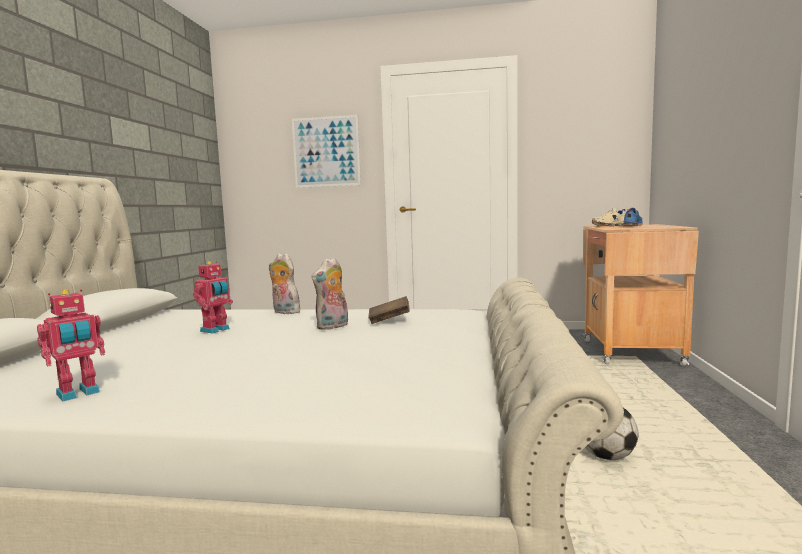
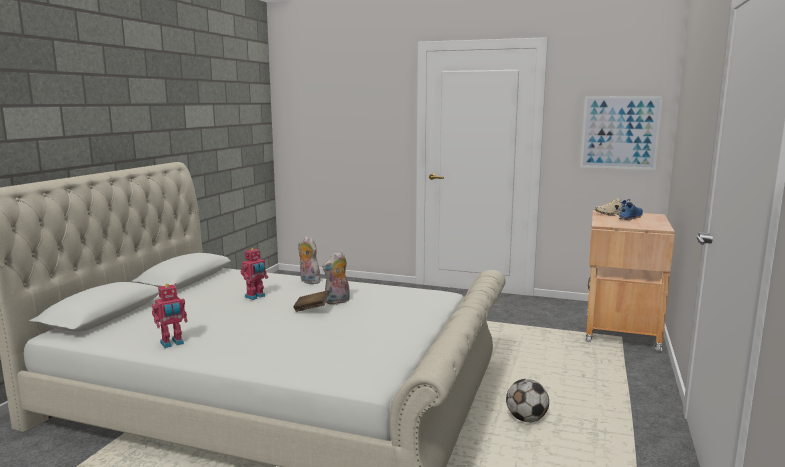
camera: 10 degrees right, 5 degrees up
(326, 152) = (365, 118): picture -> picture (620, 132)
(389, 320) = (380, 300): brown book -> brown book (312, 309)

